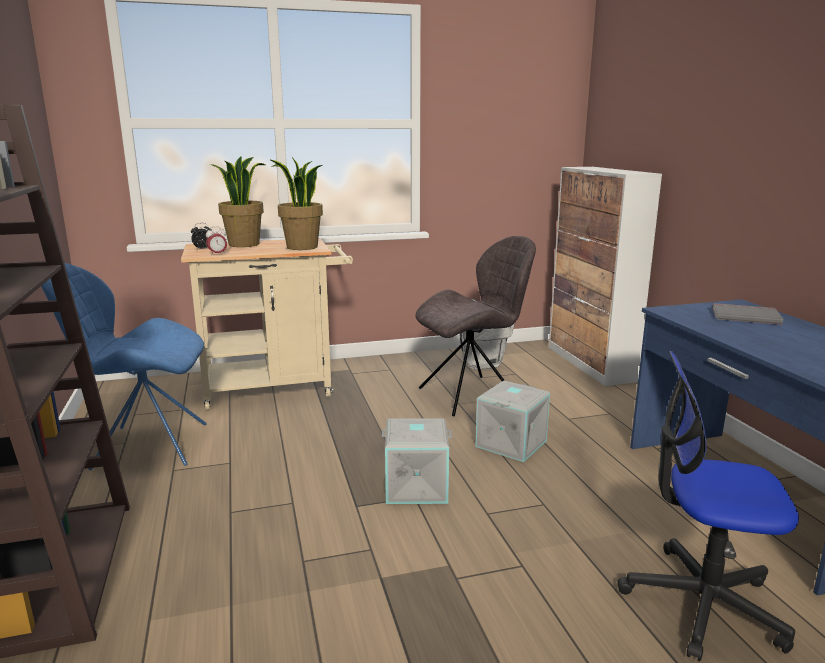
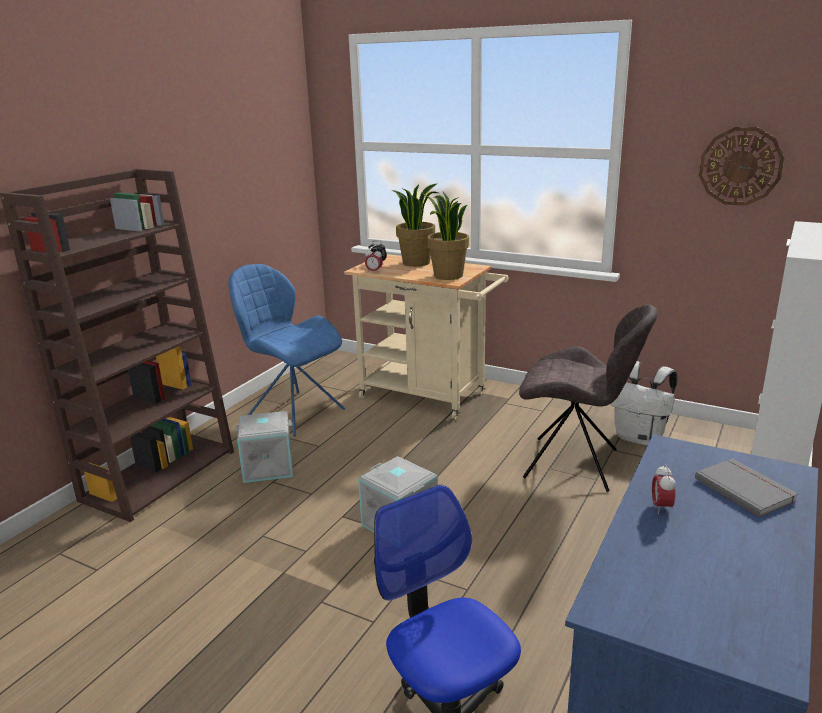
camera: 45 degrees right, 5 degrees up
(510, 130) = (740, 166): none -> wall clock
(510, 443) = (531, 525): grey storage box -> grey storage box (268, 466)
(740, 336) = (661, 507): none -> alarm clock

